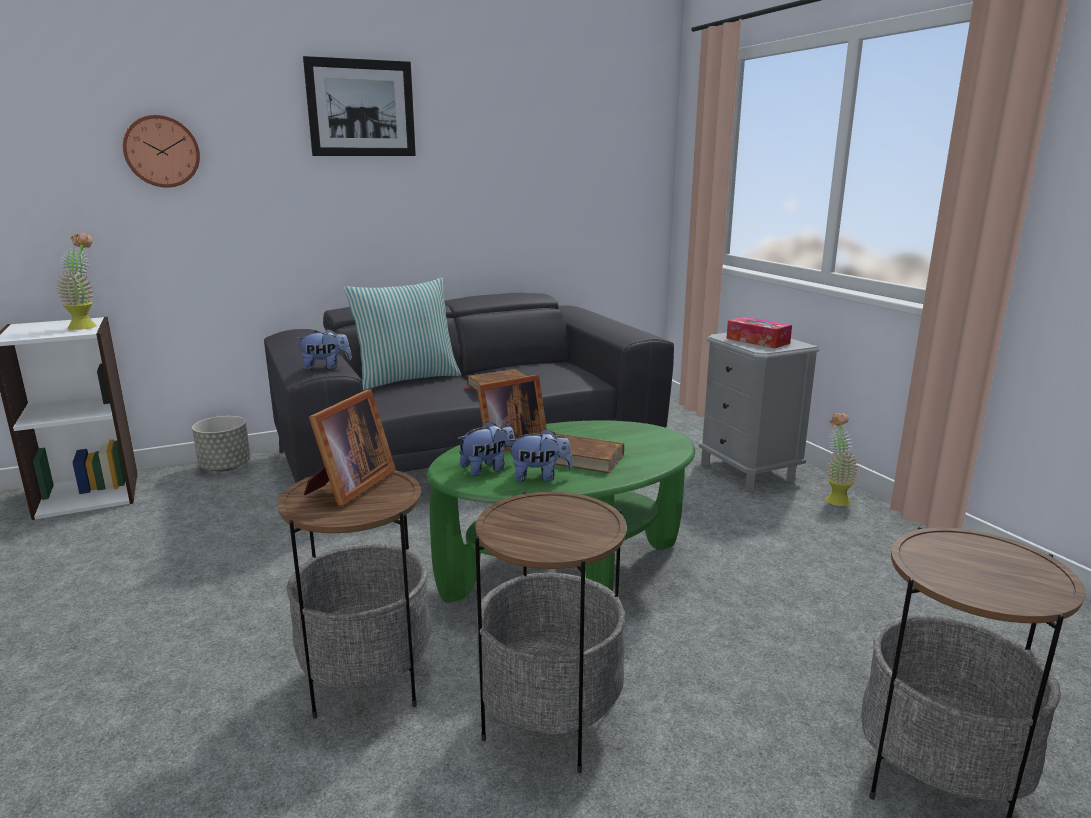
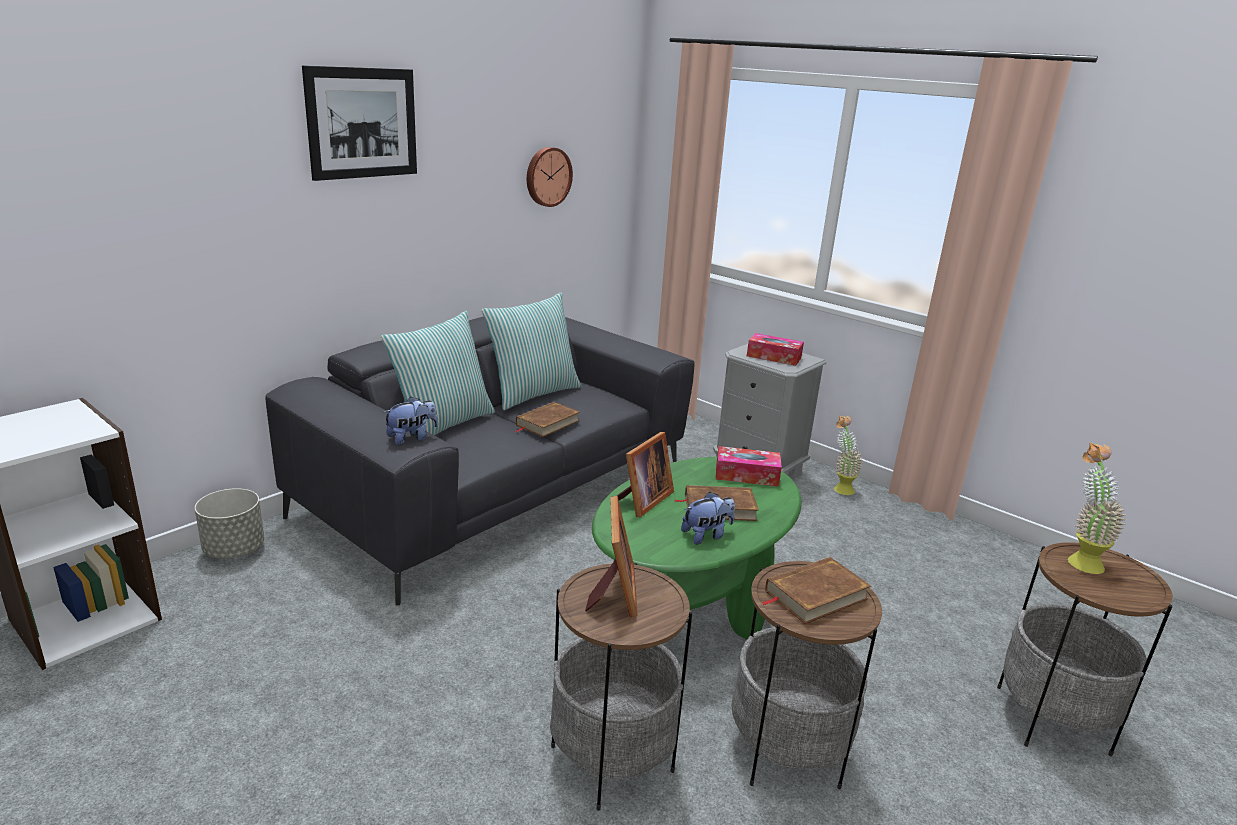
camera: 25 degrees left, 5 degrees up
(87, 325) = (83, 419): potted plant -> potted plant (1078, 559)
(162, 151) = (142, 187): wall clock -> wall clock (547, 176)
(487, 469) = (654, 534): plush toy -> none
(511, 366) = (532, 393): none -> pillow
(552, 521) = (815, 595): none -> brown book
(644, 438) = (746, 475): none -> tissue box

